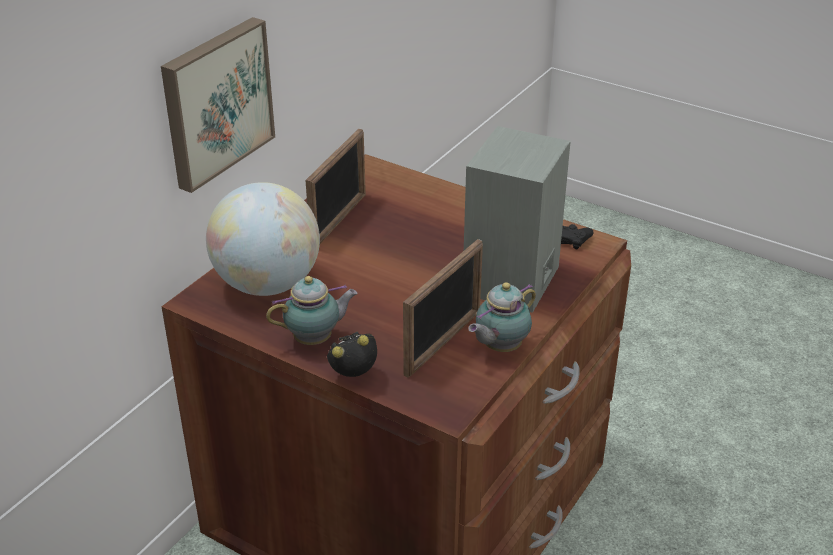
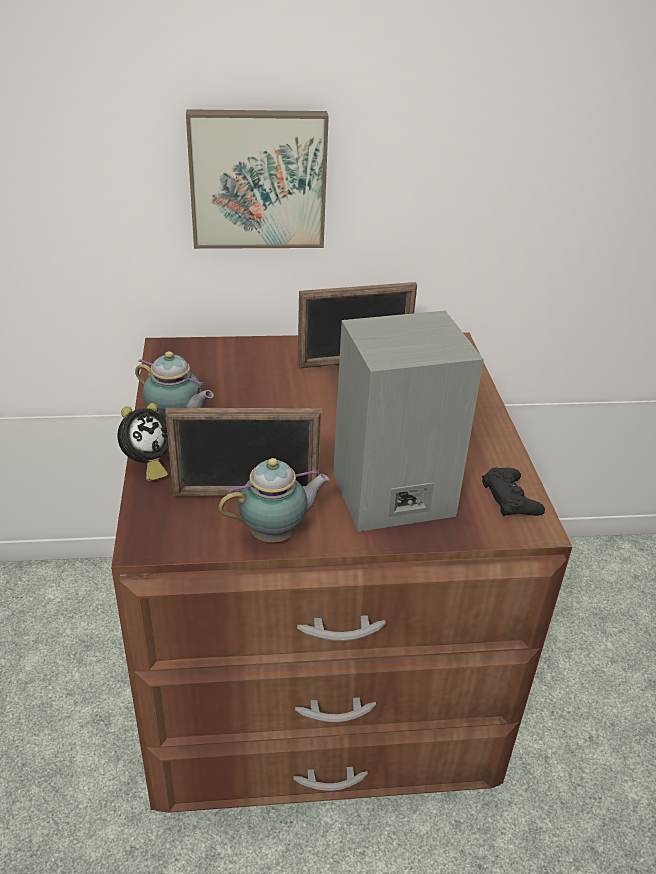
camera: 50 degrees right, 0 degrees up
(267, 284) = (224, 368): globe -> none
(354, 376) = (147, 465): alarm clock -> alarm clock turned 105 degrees clockwise
(500, 347) = (276, 534): teapot -> teapot turned 150 degrees clockwise

